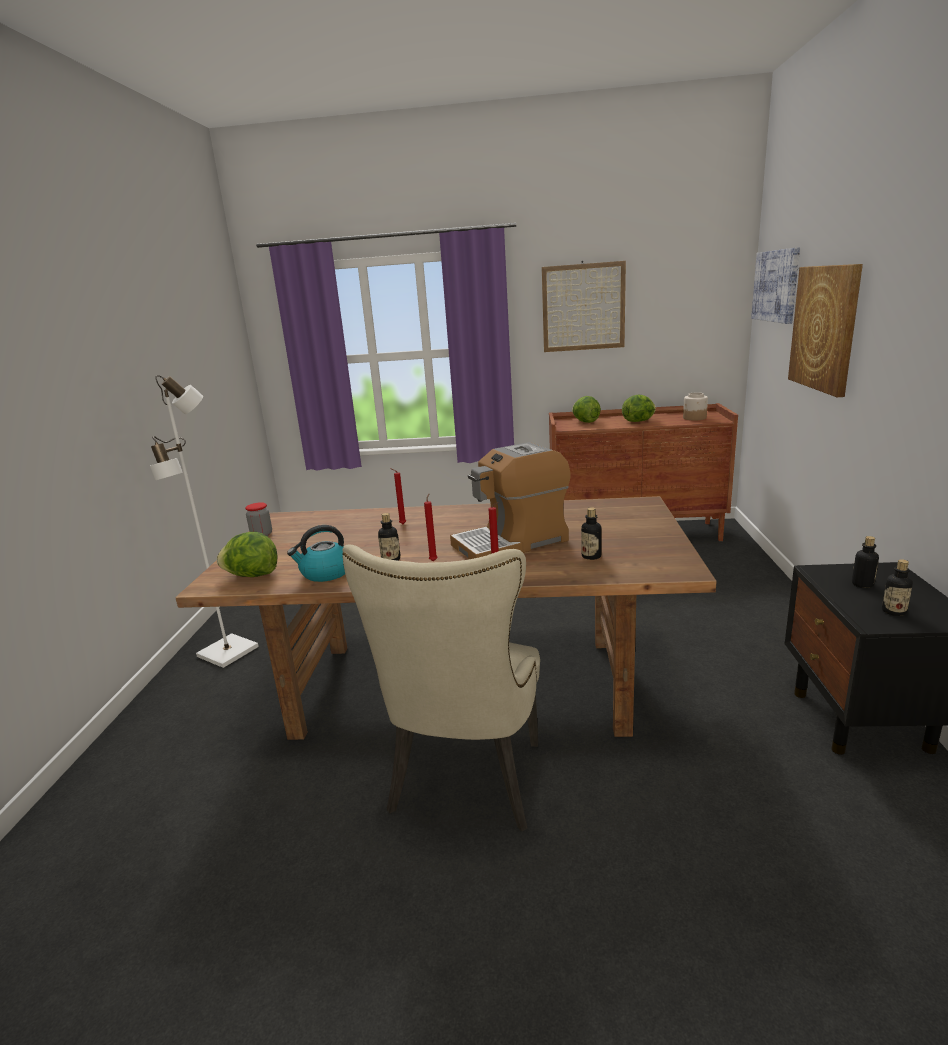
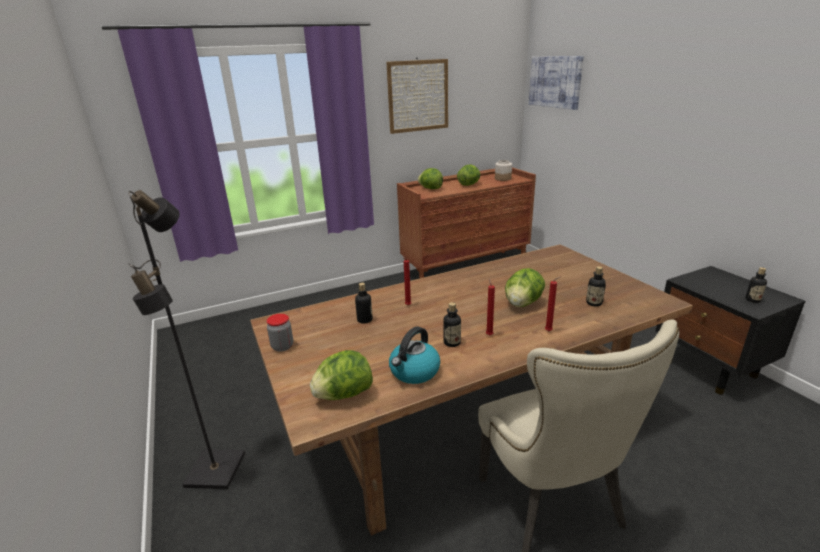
camera: 30 degrees left, 5 degrees up
(227, 652) = (215, 470): white floor lamp -> black floor lamp
(512, 542) = (522, 304): coffee machine -> lettuce
(824, 328) = (617, 114): picture -> none
(862, 584) = (715, 285): bottle -> bottle (365, 320)

